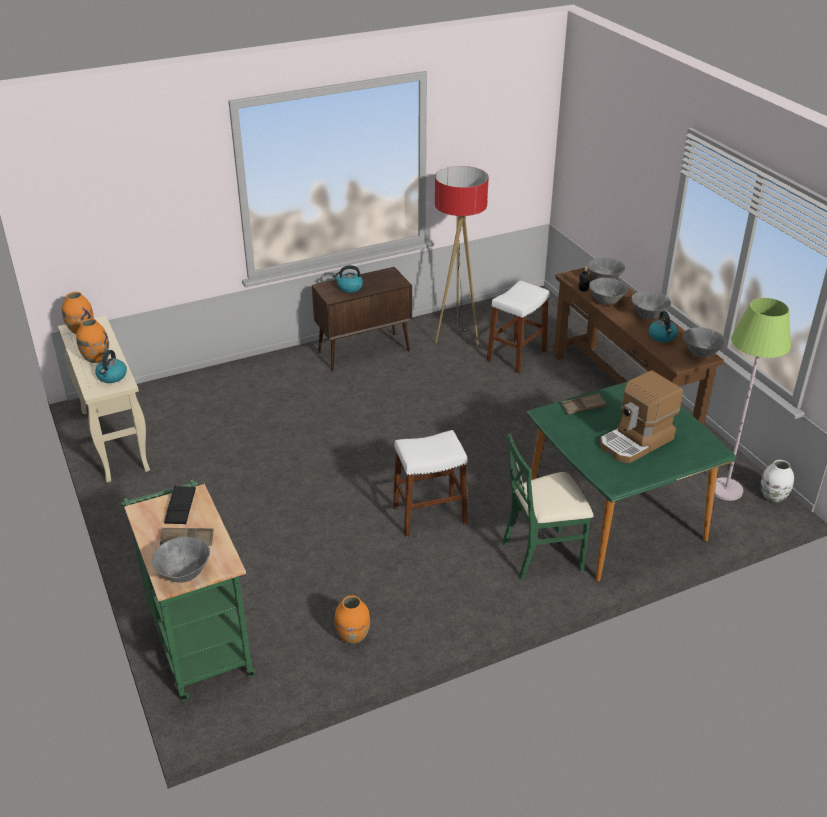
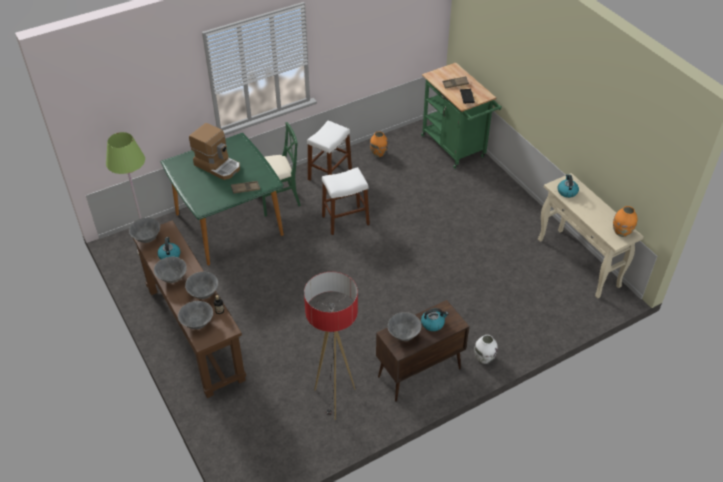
camera: 175 degrees right, 10 degrees up
(96, 358) = (590, 207): orange vase -> none
(184, 575) = (449, 71): grey bowl -> grey bowl (403, 335)
(516, 356) = (279, 378): white stool -> white stool (329, 174)
(636, 442) = (218, 165): coffee machine -> coffee machine turned 75 degrees clockwise
(773, 497) = (119, 246): white vase -> white vase (484, 358)

